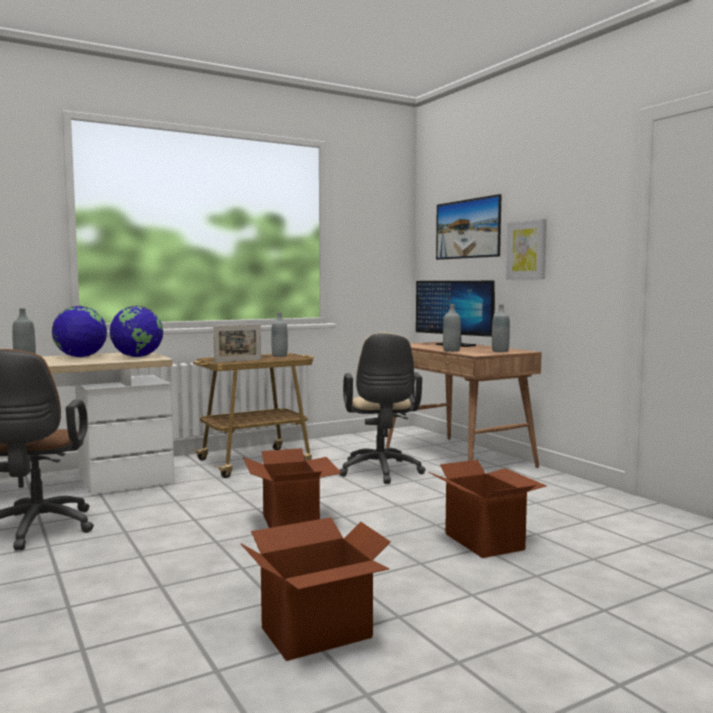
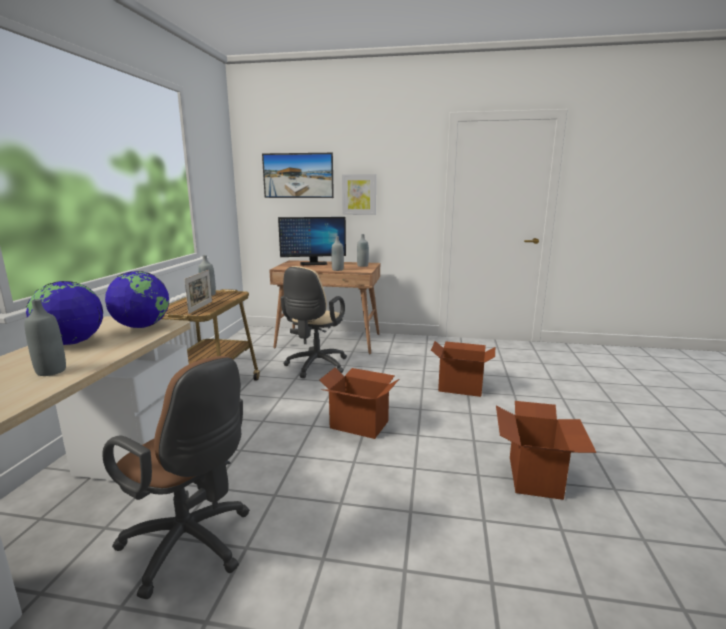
camera: 50 degrees left, 10 degrees up
(380, 472) = (315, 367): beige office chair -> beige office chair turned 75 degrees clockwise

